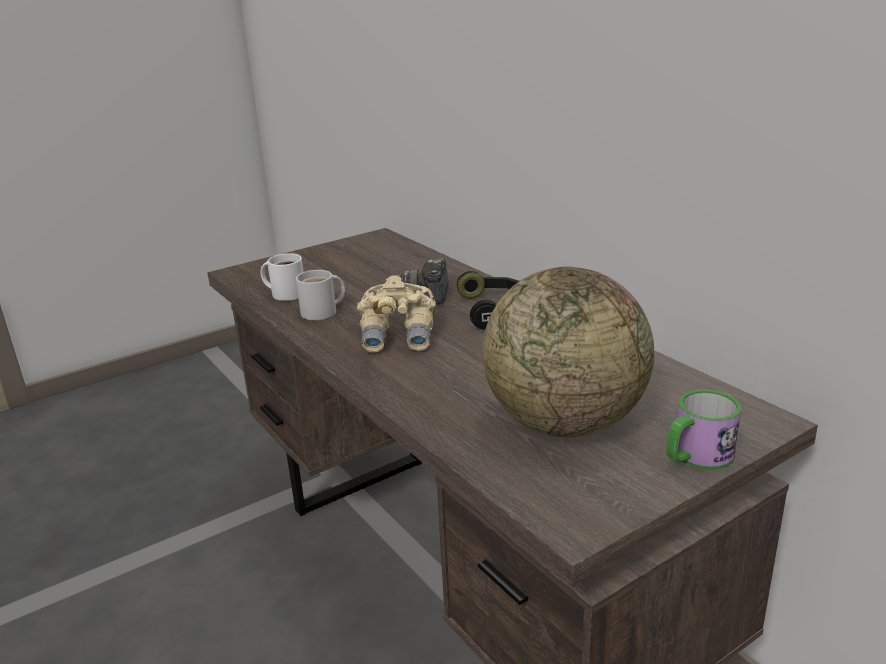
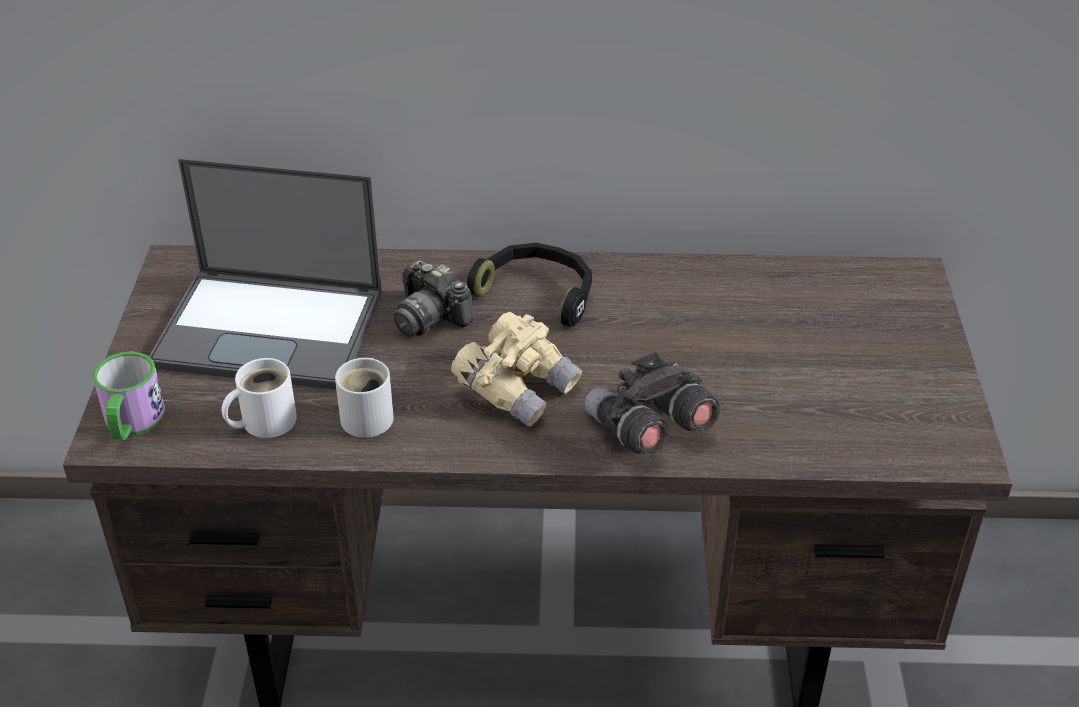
camera: 55 degrees left, 15 degrees up
(360, 269) = (272, 328): none -> laptop
(415, 387) = (648, 430): none -> grey binoculars
(564, 423) = (813, 376): globe -> none
(696, 457) = (930, 341): mug -> mug (131, 423)

